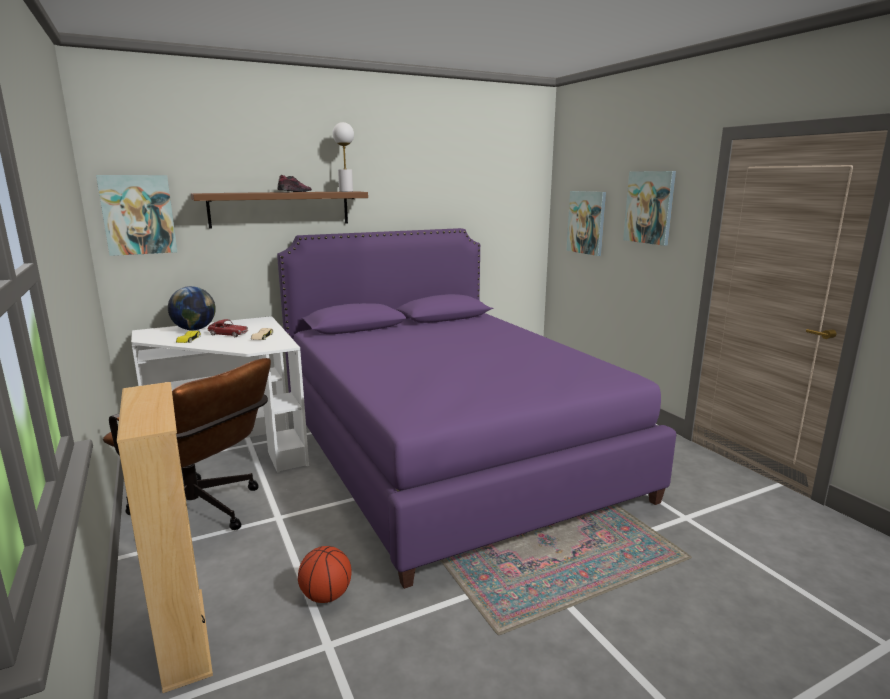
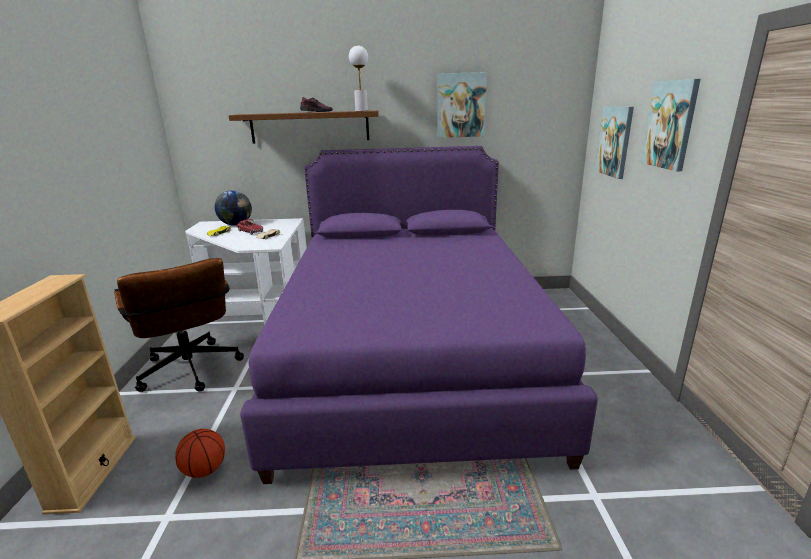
camera: 25 degrees right, 5 degrees up
(138, 215) = (201, 132): picture -> picture (461, 105)

